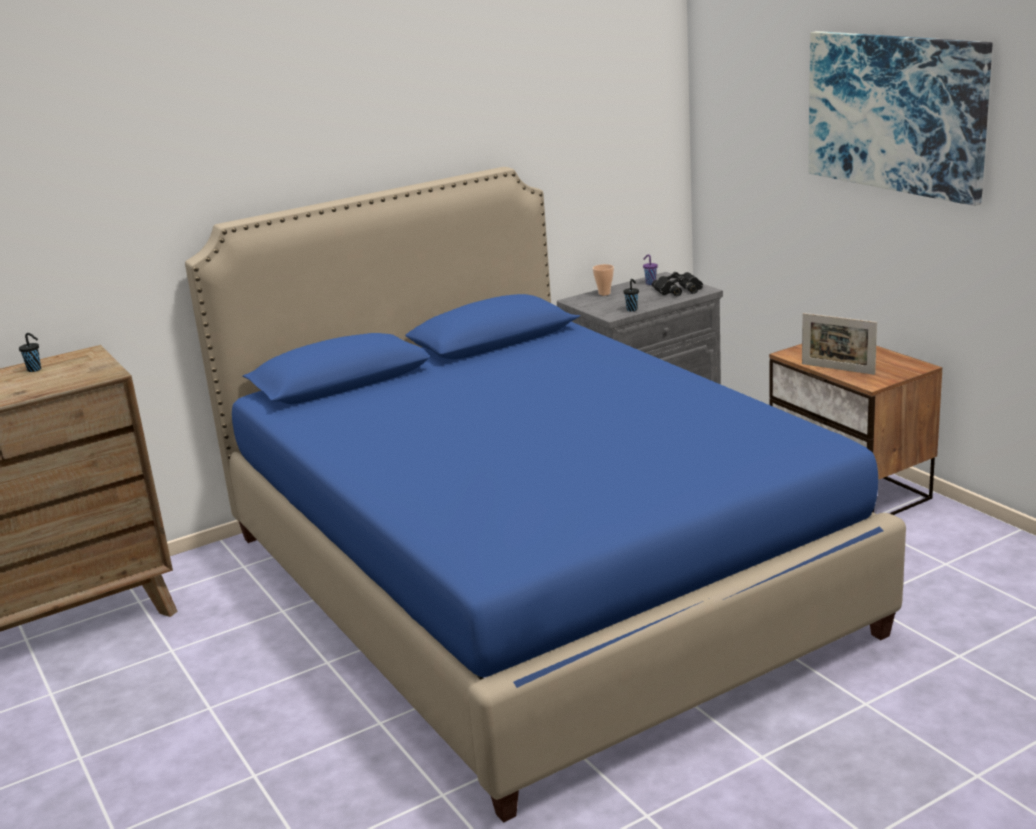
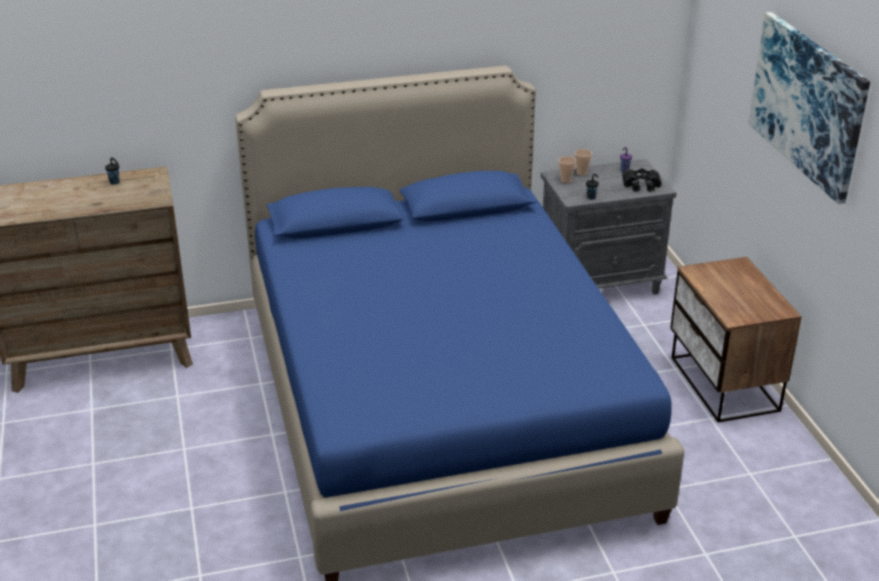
camera: 15 degrees right, 10 degrees up
(591, 302) = (566, 180): none -> cup
(837, 369) = (718, 297): picture frame -> none

